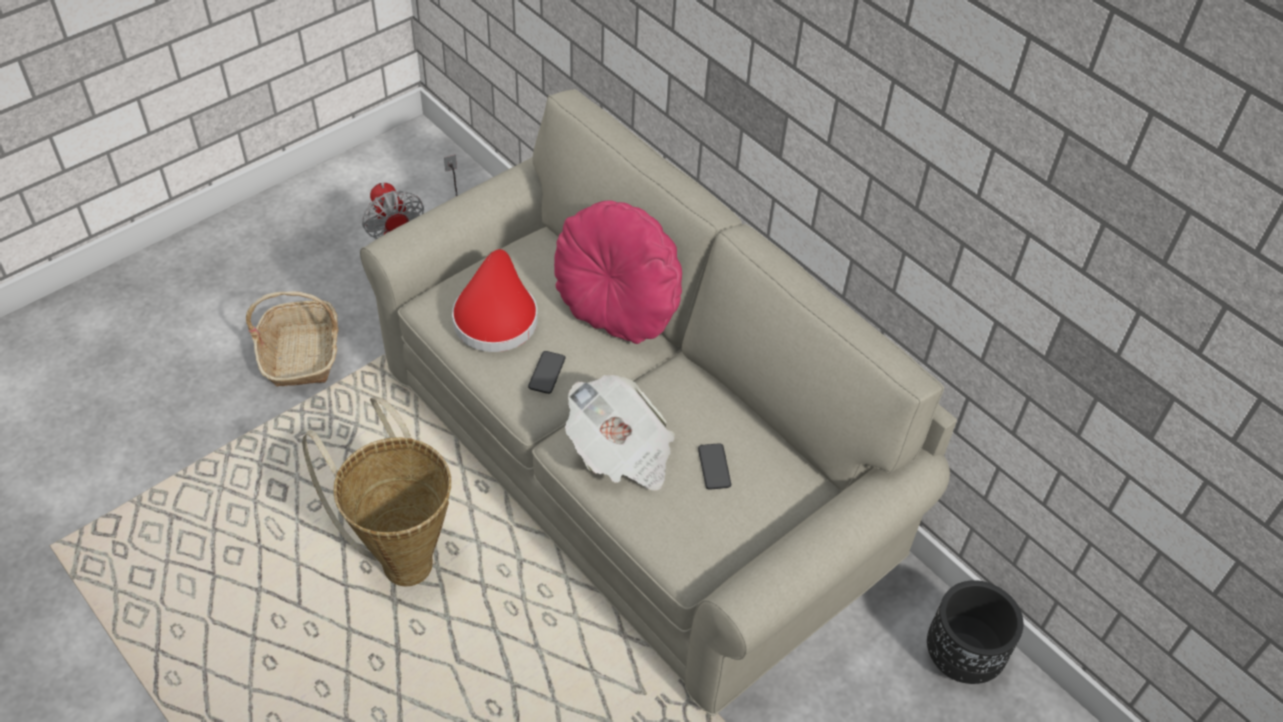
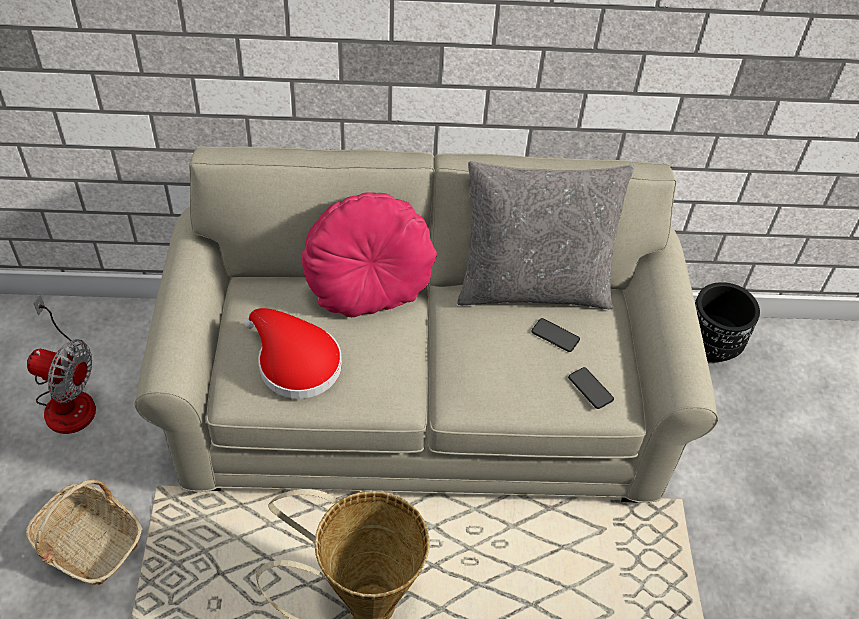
camera: 50 degrees left, 0 degrees up
(547, 373) = (381, 369): phone -> phone (590, 388)
(621, 452) = (495, 376): newspaper -> none
(755, 417) = (533, 286): none -> grey pillow

